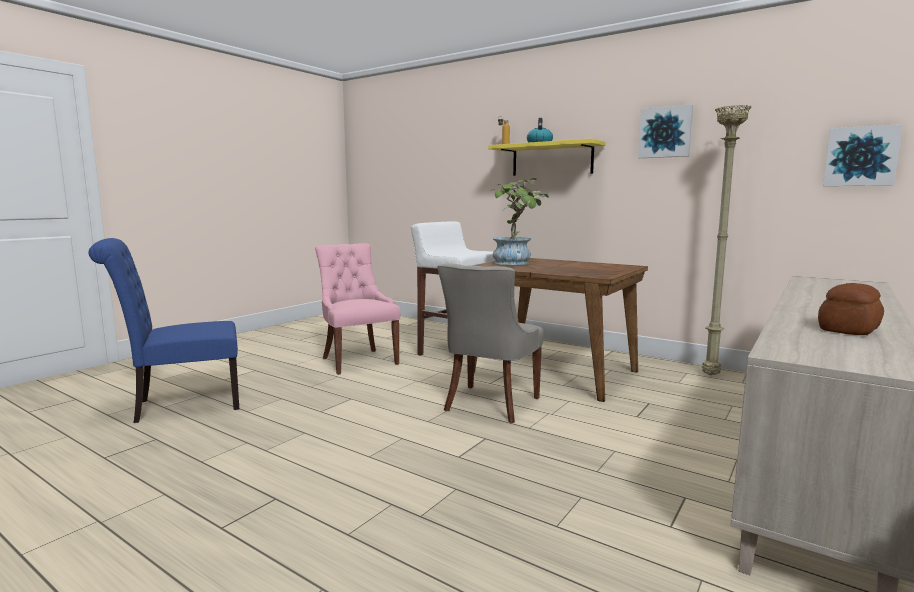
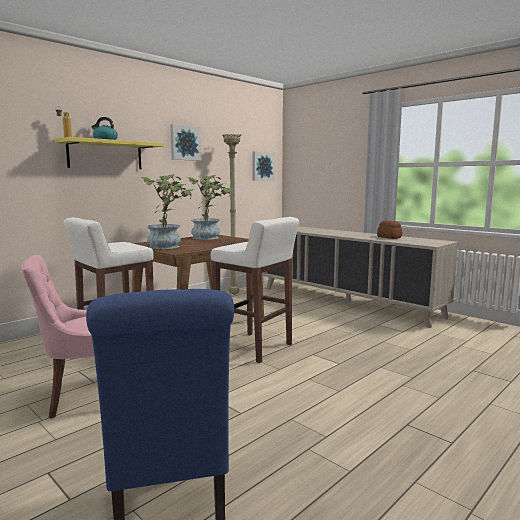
camera: 80 degrees left, 0 degrees up
(489, 404) = (255, 348): grey chair -> white stool
(608, 266) = (209, 237): none -> potted plant

